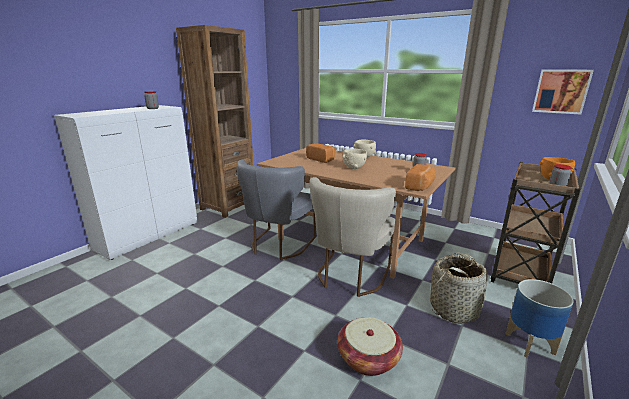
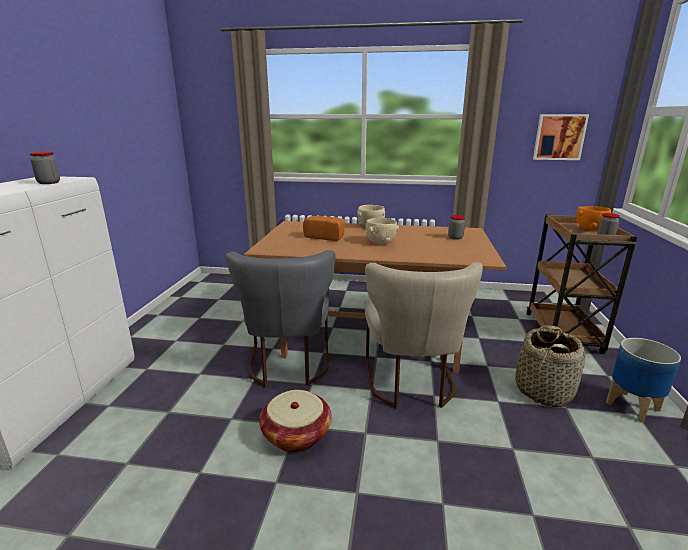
camera: 25 degrees left, 0 degrees up
(228, 206) = (165, 324): brown bookcase -> none
(368, 358) = (518, 483): basket -> basket (296, 435)
(420, 186) = (484, 256): bread -> none

